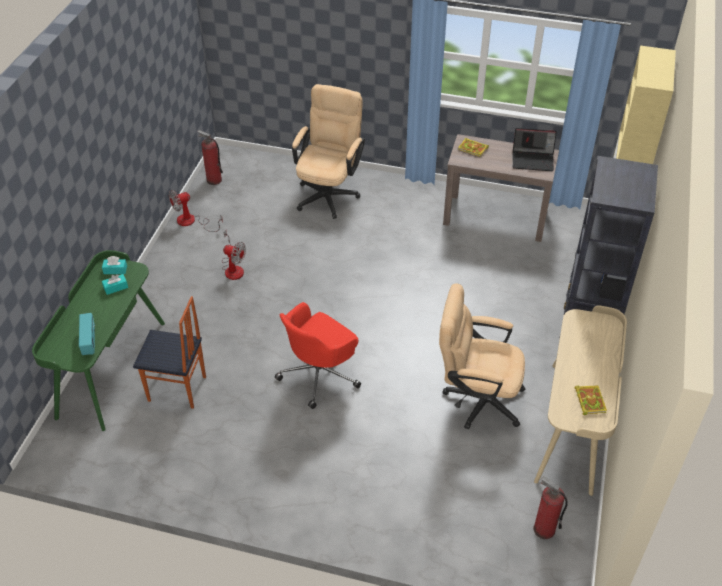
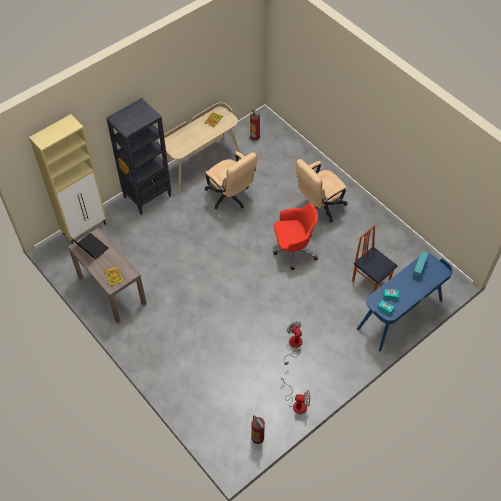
camera: 145 degrees left, 10 degrees up
(110, 368) = (400, 315): green desk -> blue desk
(329, 192) = (190, 374): beige office chair -> beige office chair (319, 207)

